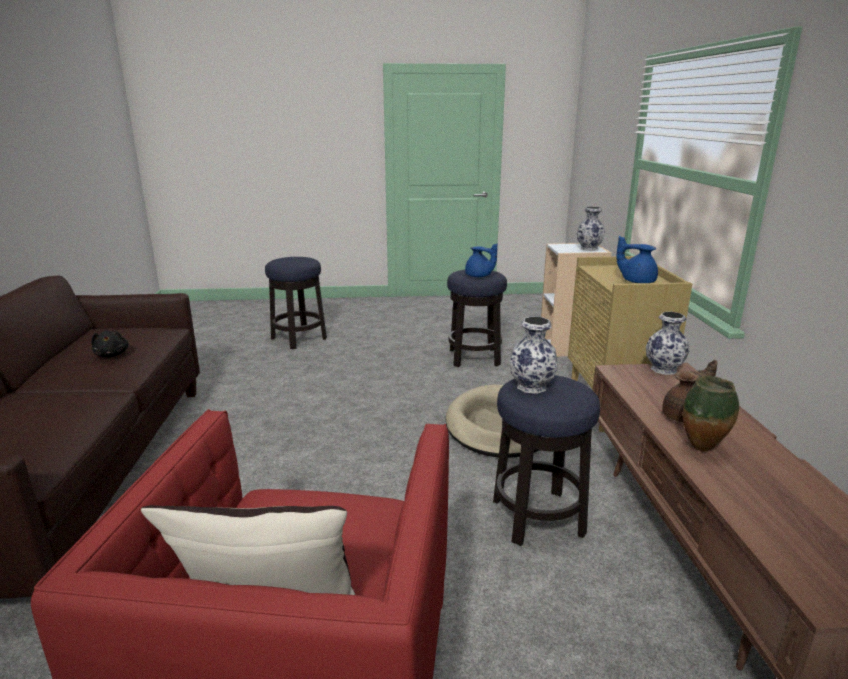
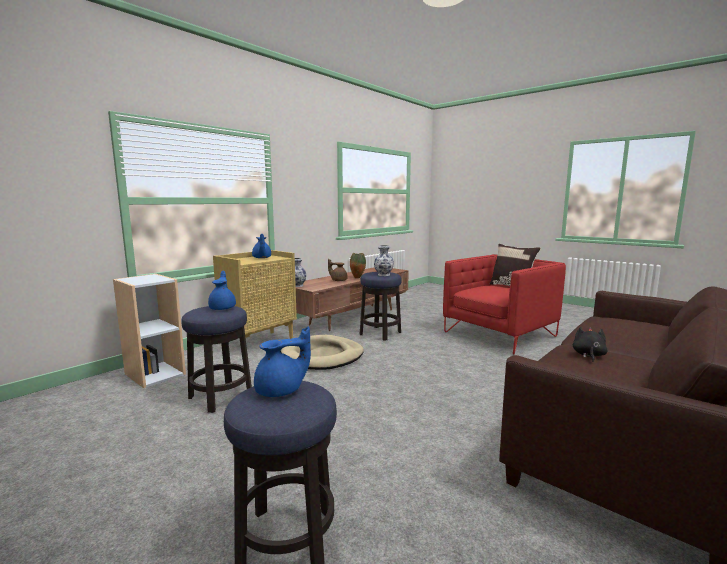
camera: 135 degrees left, 10 degrees down
(297, 261) = (281, 391): none -> blue teapot
(588, 249) = (147, 277): vase -> none

